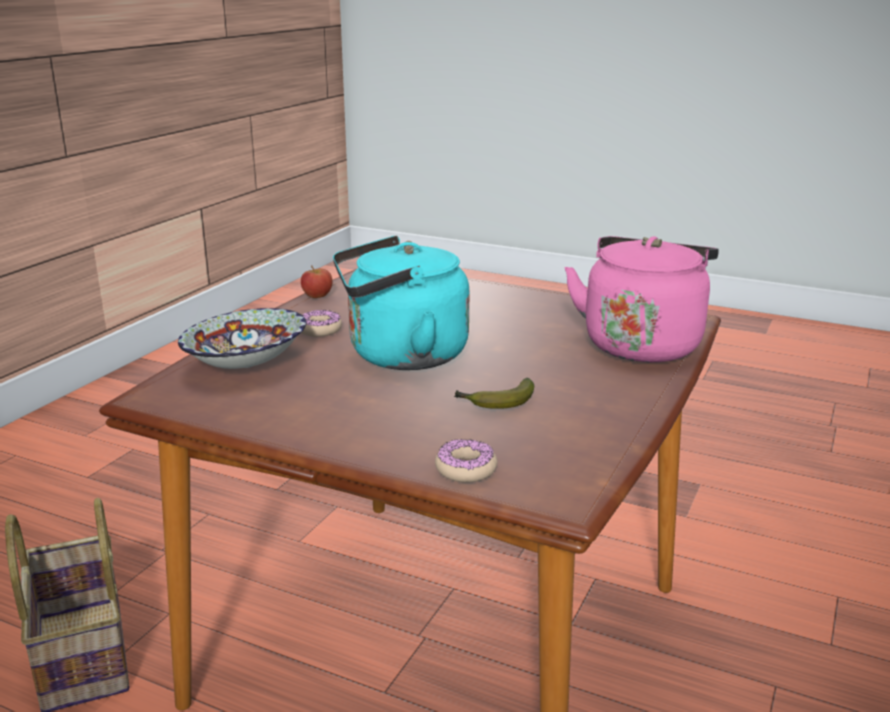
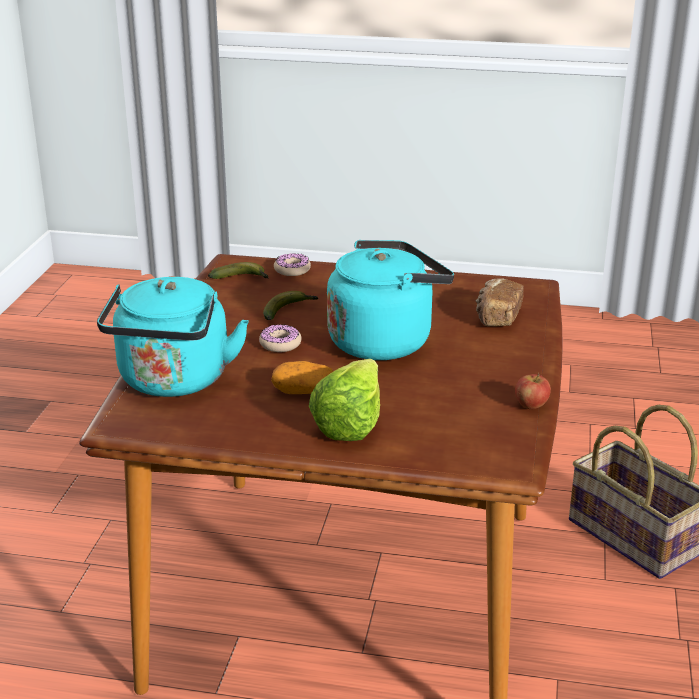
camera: 165 degrees right, 5 degrees up
(248, 366) = (497, 317): bowl -> bread
(319, 330) = (480, 360): donut -> donut (280, 344)
(474, 302) = (356, 420): none -> lettuce
(512, 324) = (303, 392): none -> potato
(552, 461) = (242, 279): none -> banana
(642, 343) = (173, 382): pink kettle -> turquoise kettle

